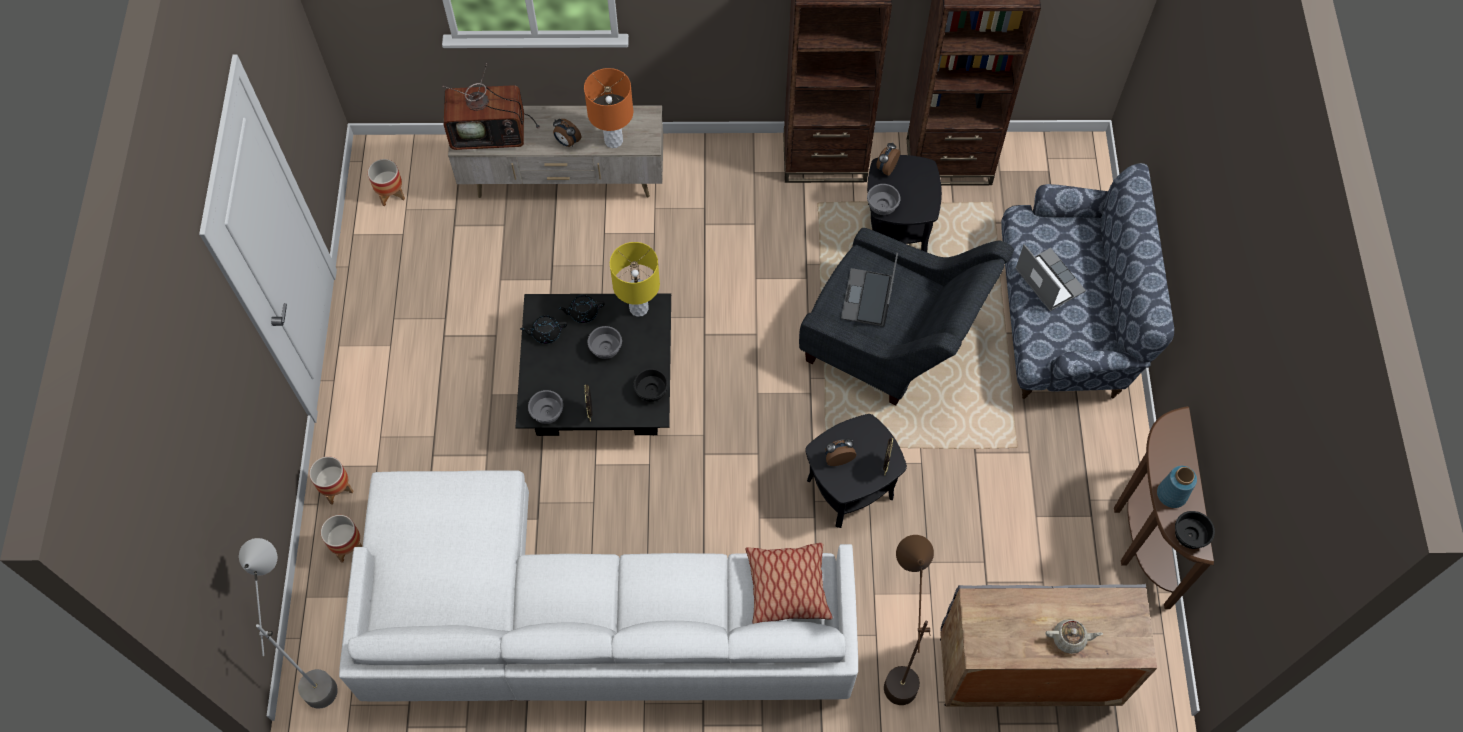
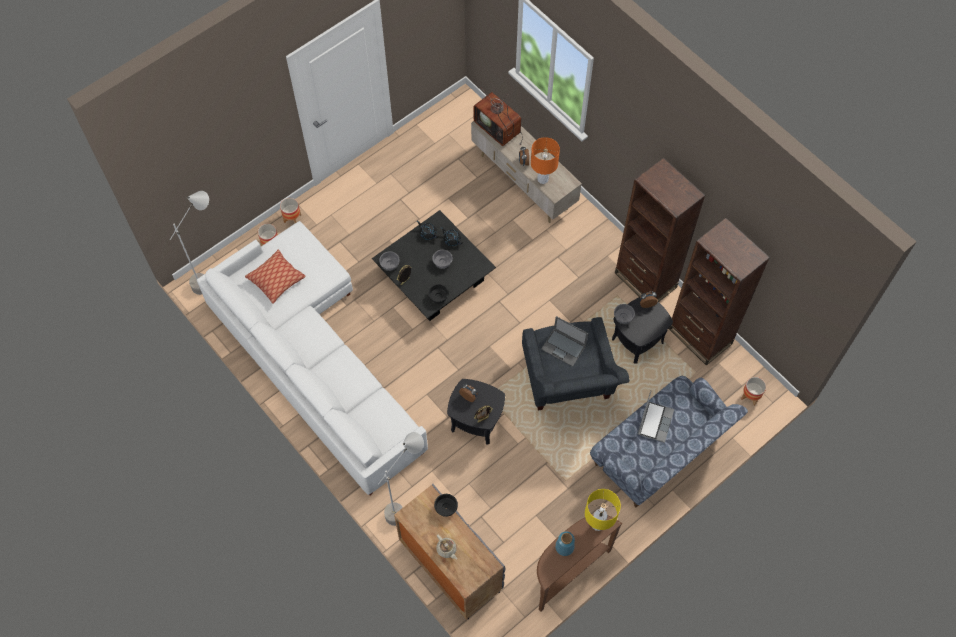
camera: 50 degrees right, 0 degrees up
(391, 194) = (449, 122): planter -> planter (750, 396)
(639, 308) = (475, 260): yellow table lamp -> yellow table lamp (598, 524)
(788, 587) = (386, 422): pillow -> pillow (276, 280)
(867, 298) = (564, 347): laptop -> laptop turned 120 degrees counterclockwise
(895, 660) = (406, 504): brown floor lamp -> grey floor lamp
(1189, 534) = (549, 569): black bowl -> black bowl (446, 507)

